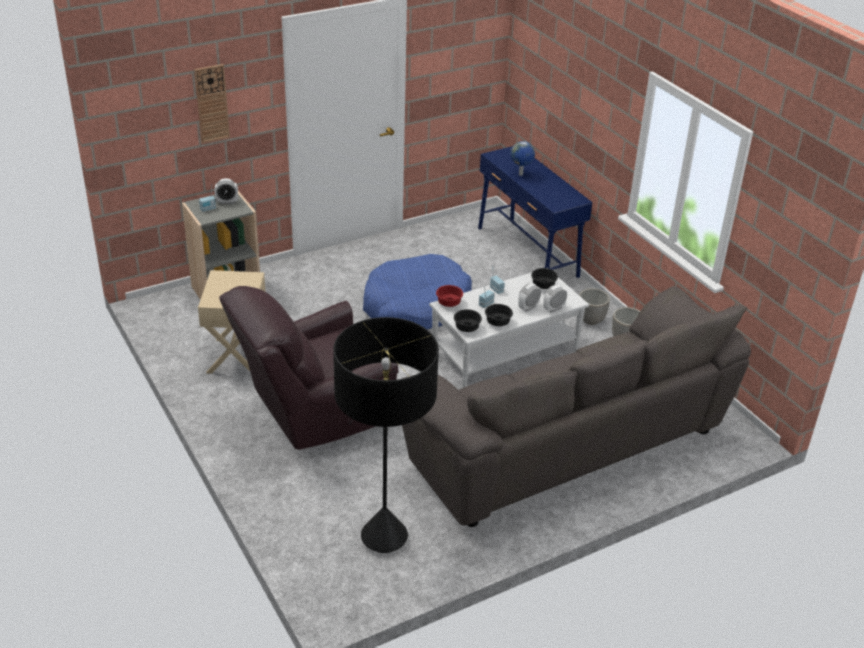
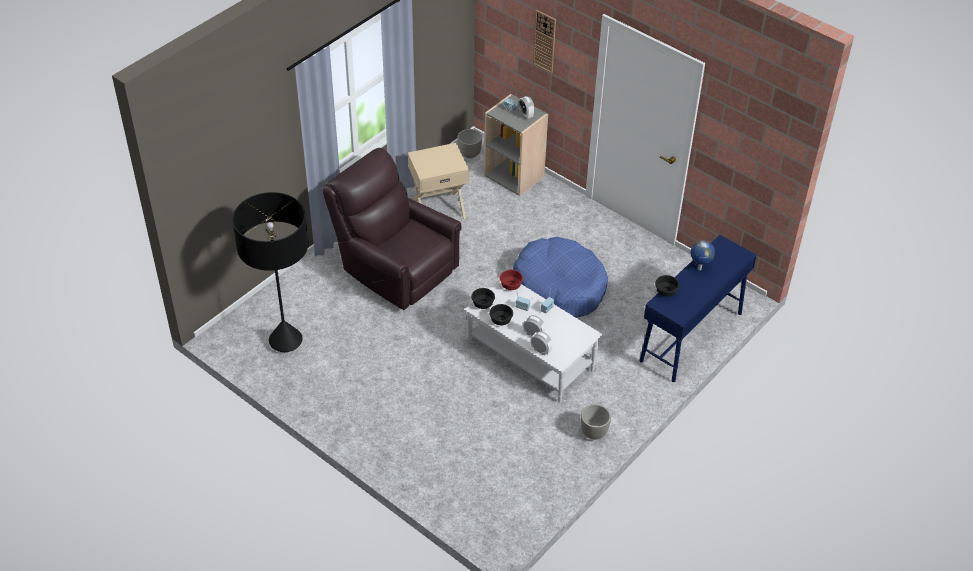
camera: 70 degrees right, 10 degrees up
(542, 286) = (570, 336): black bowl -> black bowl (665, 291)
(567, 448) = (426, 421): grey sofa -> none
(591, 320) = (609, 404): planter -> planter (469, 154)

